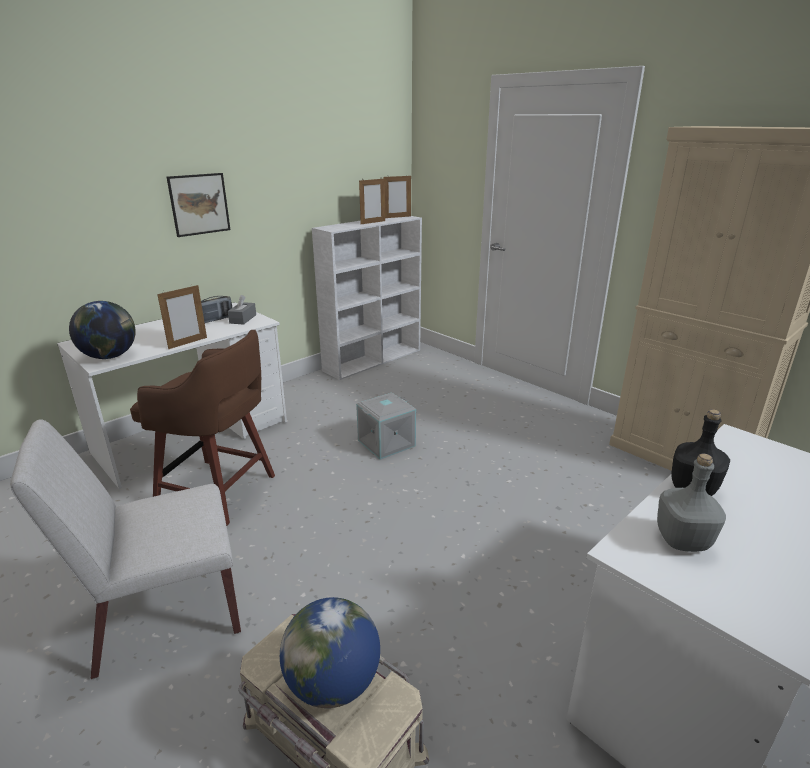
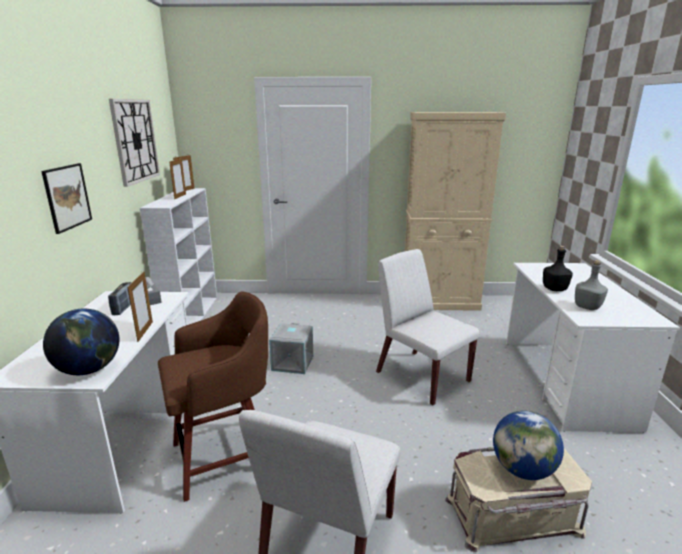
camera: 45 degrees left, 5 degrees down
(324, 154) = (135, 141): none -> wall clock
(493, 530) = (421, 376): none -> white chair

